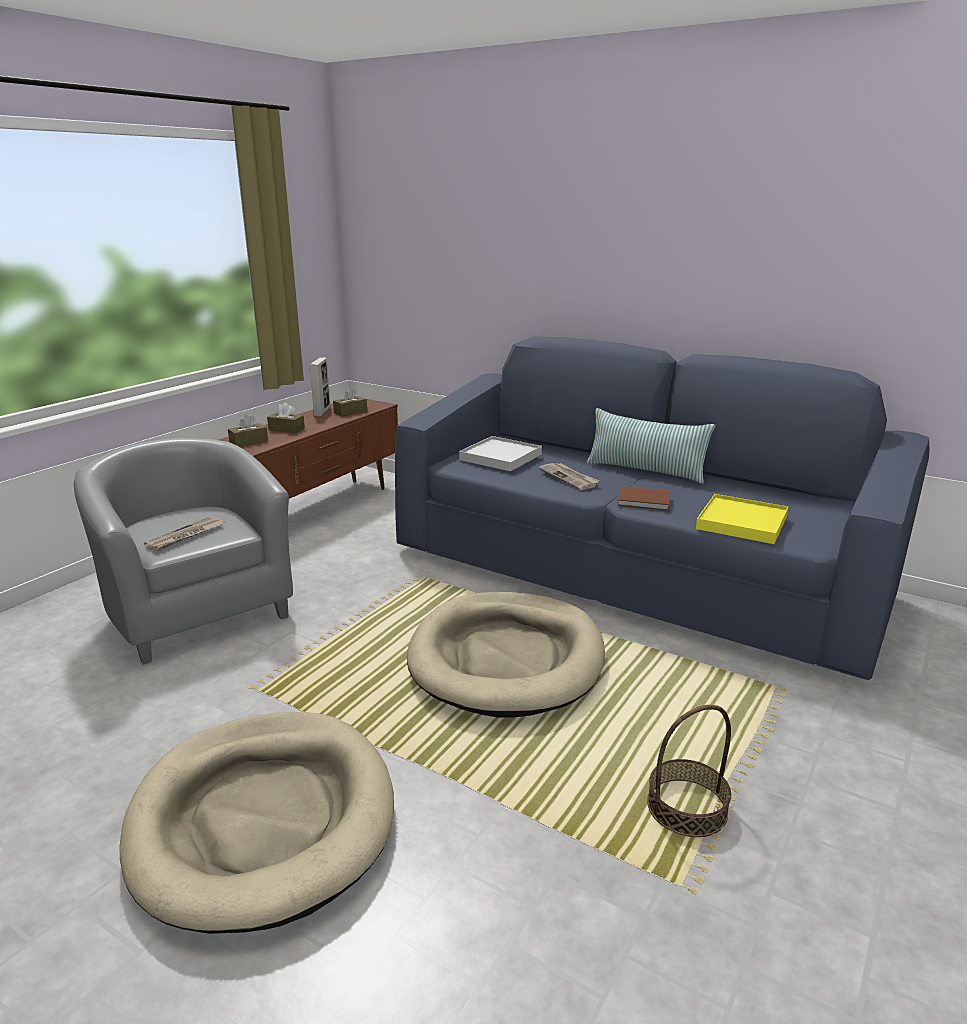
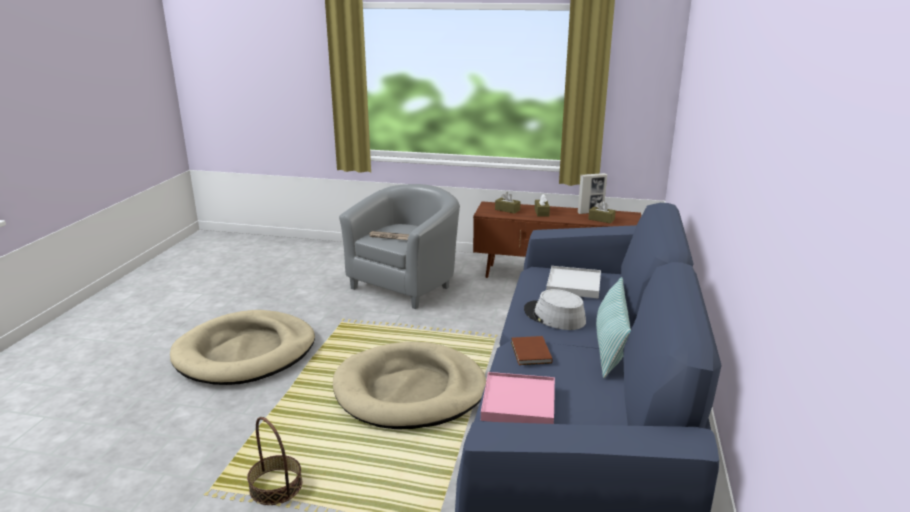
camera: 70 degrees right, 0 degrees up
(569, 478) = (554, 316): newspaper -> grey hat
(742, 523) = (518, 402): yellow tray -> pink tray

